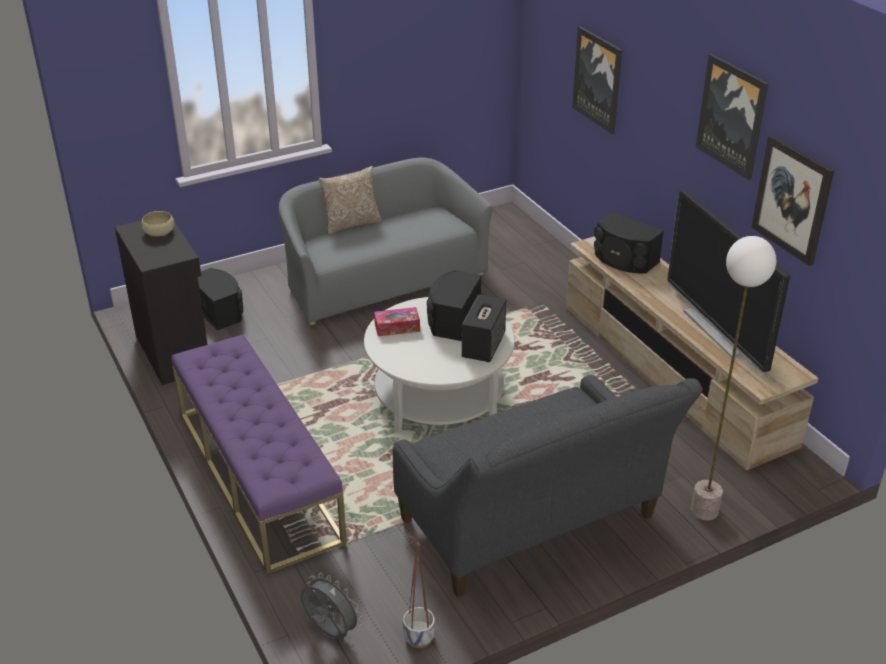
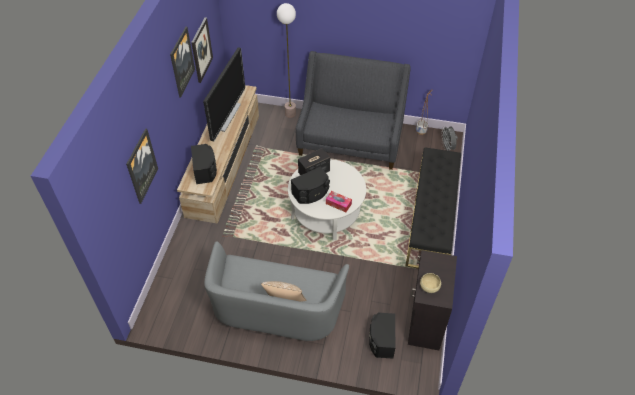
camera: 140 degrees left, 15 degrees up
(257, 475) = (431, 220): purple bench -> black bench

